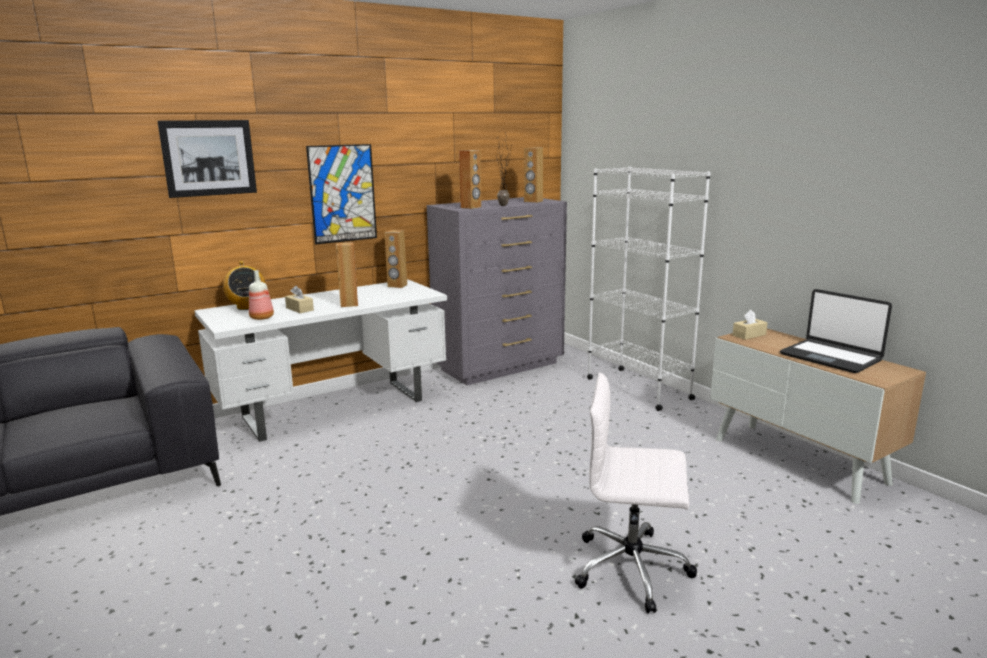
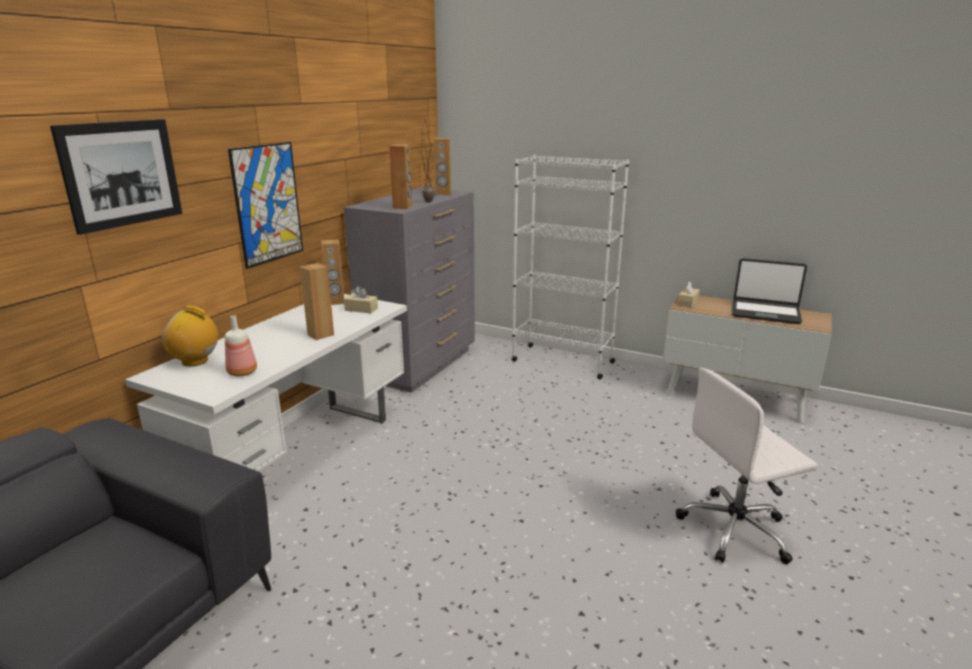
camera: 30 degrees left, 5 degrees up
(247, 307) = (195, 361): radio -> radio turned 150 degrees clockwise
(299, 309) = (271, 351): beige tissue box -> beige tissue box (361, 309)

